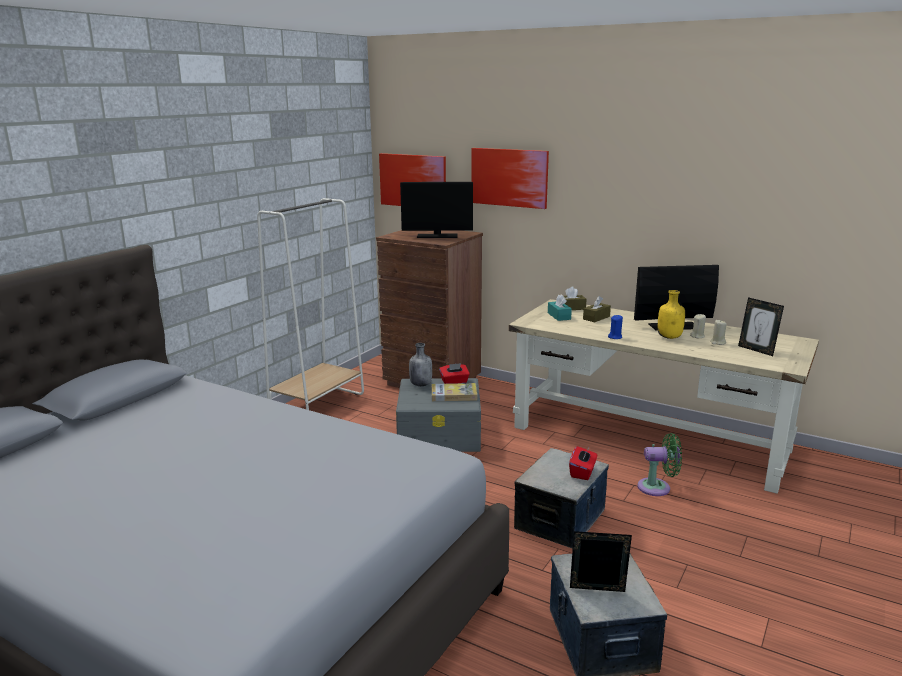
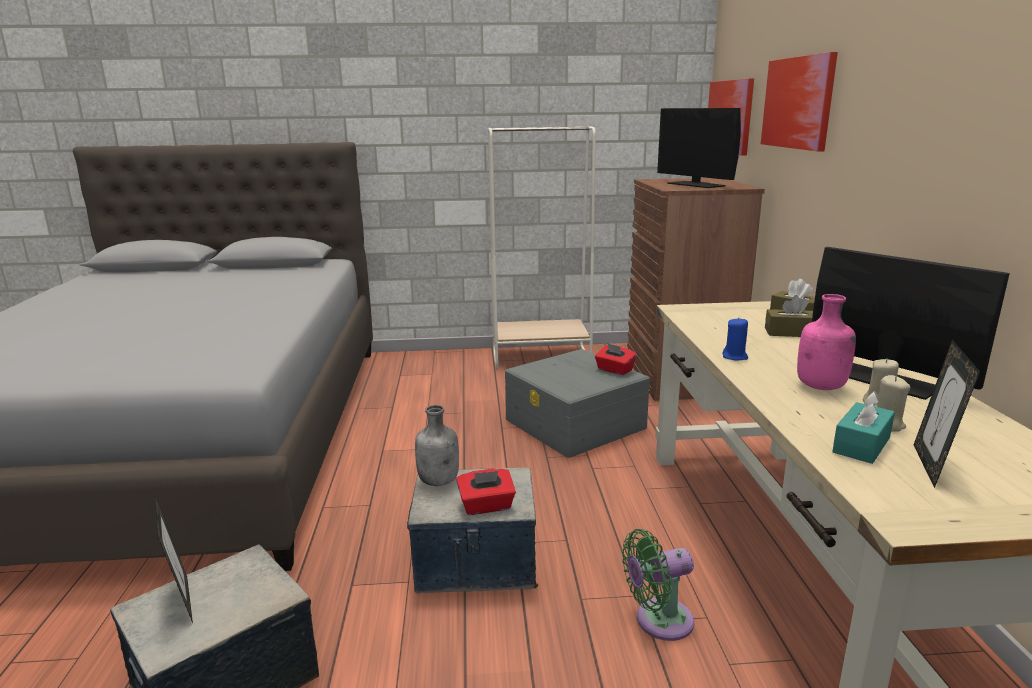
camera: 55 degrees right, 0 degrees up
(421, 384) = (581, 359): grey bottle -> grey bottle (439, 481)
(454, 394) = (583, 379): book -> none
(559, 316) = (744, 316): turquoise tissue box -> turquoise tissue box (861, 445)
(657, 487) = (658, 621): green fan -> green fan turned 105 degrees clockwise
(670, 337) = (821, 387): yellow bottle -> pink bottle

